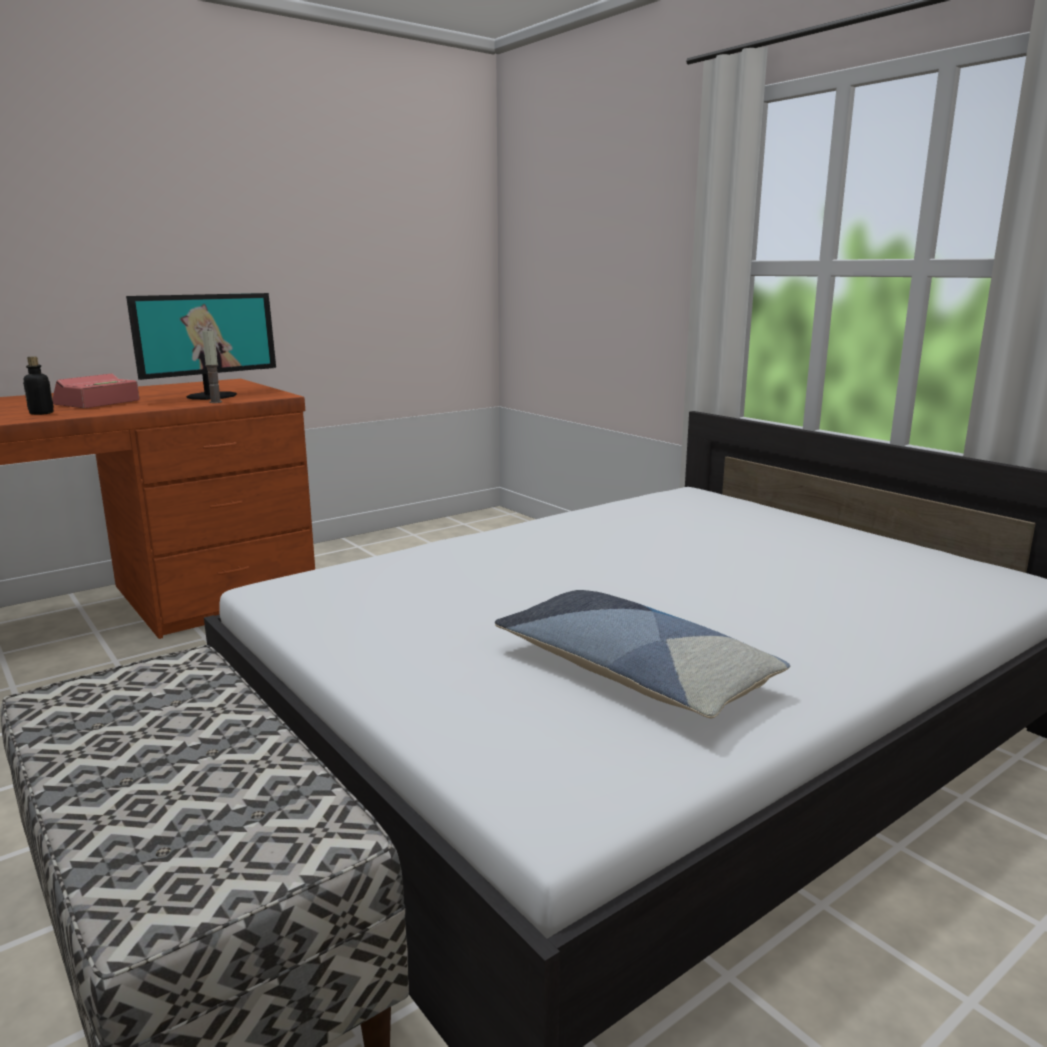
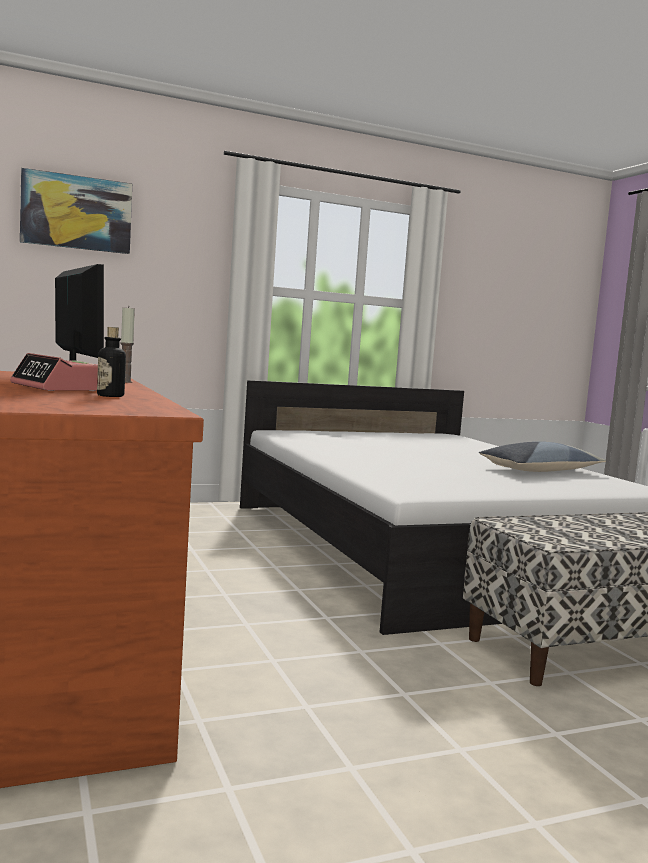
camera: 75 degrees left, 10 degrees down
(571, 196) = (76, 212): none -> picture

